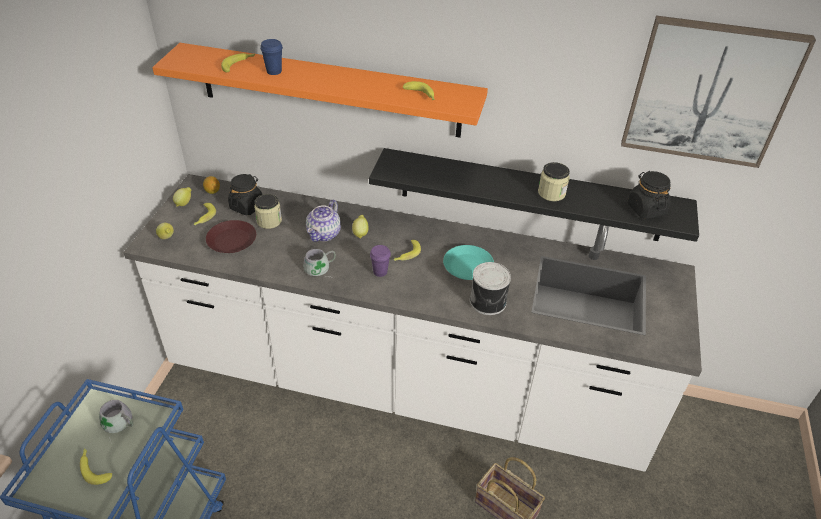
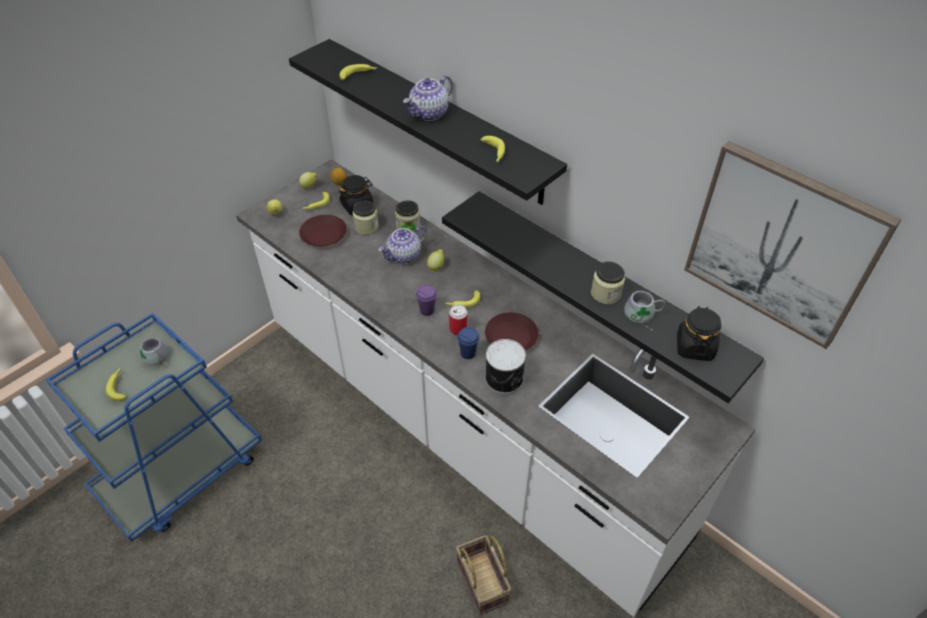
camera: 30 degrees right, 5 degrees up
(274, 71) = (383, 90): blue cup -> blue cup (468, 353)
(309, 209) = (408, 227): none -> jar
(321, 269) = (378, 288): grey mug -> grey mug (643, 316)
(329, 90) = (437, 120): orange shelf -> black shelf
(335, 80) = (429, 114): none -> teapot
(419, 277) = (458, 329): none -> can
(467, 267) = (510, 337): turquoise plate -> brown plate

